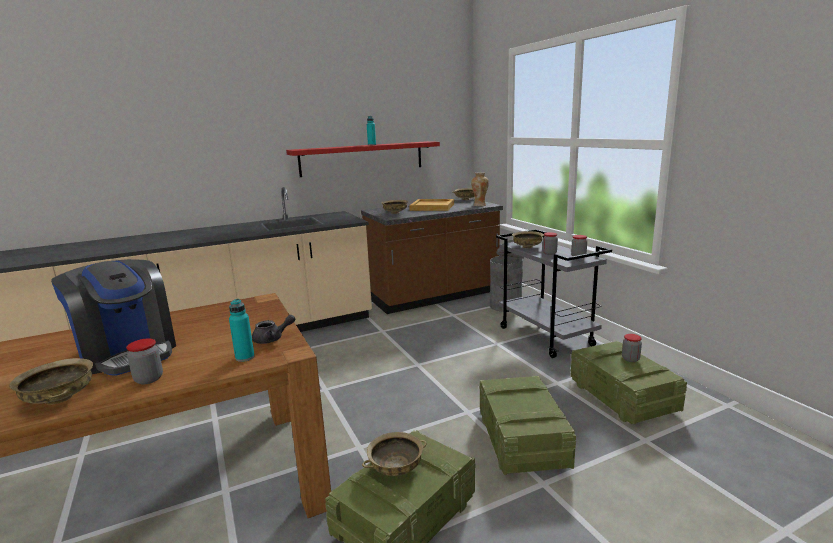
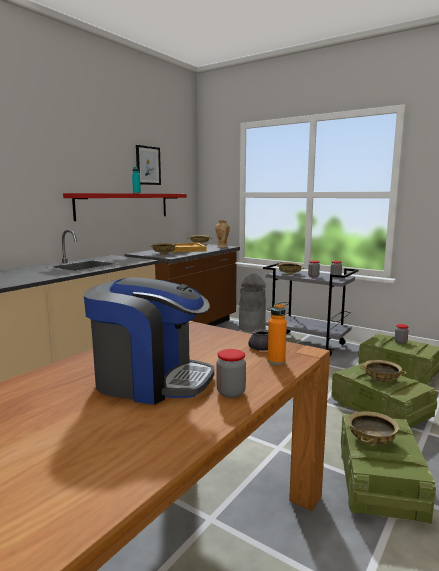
camera: 30 degrees left, 5 degrees down
(59, 398) = (176, 427): beige bowl -> beige bowl (381, 380)
(245, 357) = (276, 361): turquoise bottle -> orange bottle
(395, 111) = (148, 165): none -> picture

